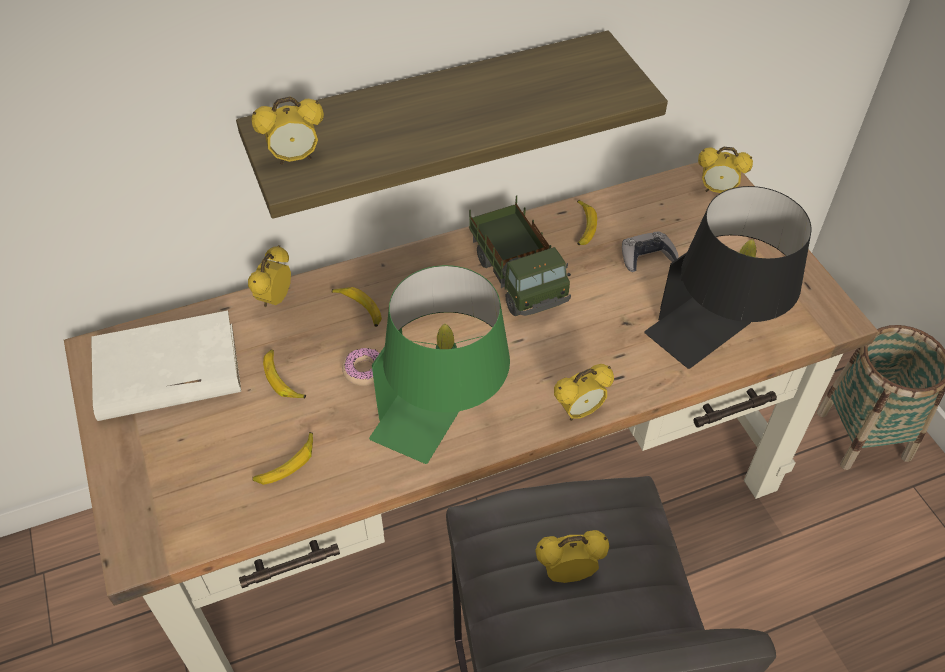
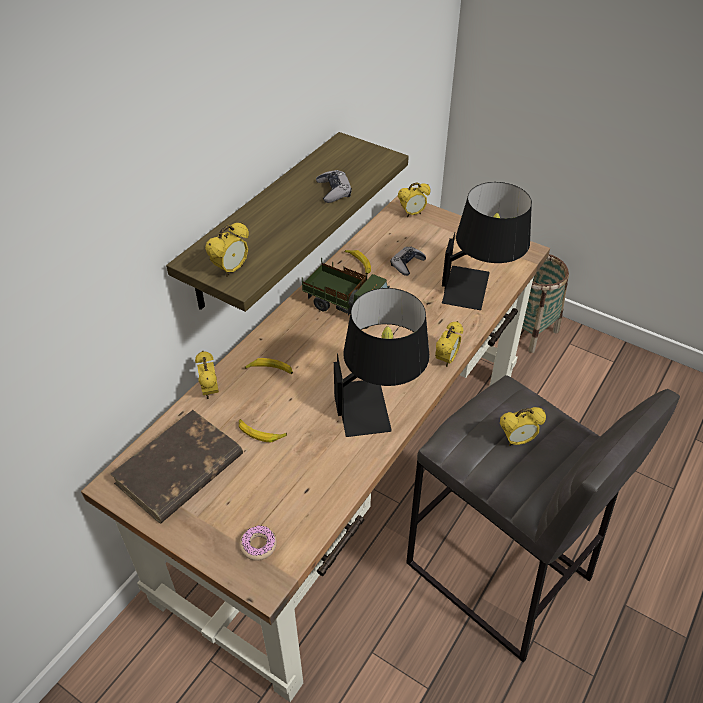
camera: 35 degrees left, 5 degrees down
(166, 372) = (178, 470): white book -> brown book
(286, 463) = (310, 477): banana -> none
(364, 370) = (307, 402): donut -> donut (258, 545)
(442, 421) = (378, 404): green table lamp -> black table lamp
(517, 109) = (334, 190): none -> grey game controller
(568, 572) = (517, 441): alarm clock -> alarm clock turned 150 degrees counterclockwise

